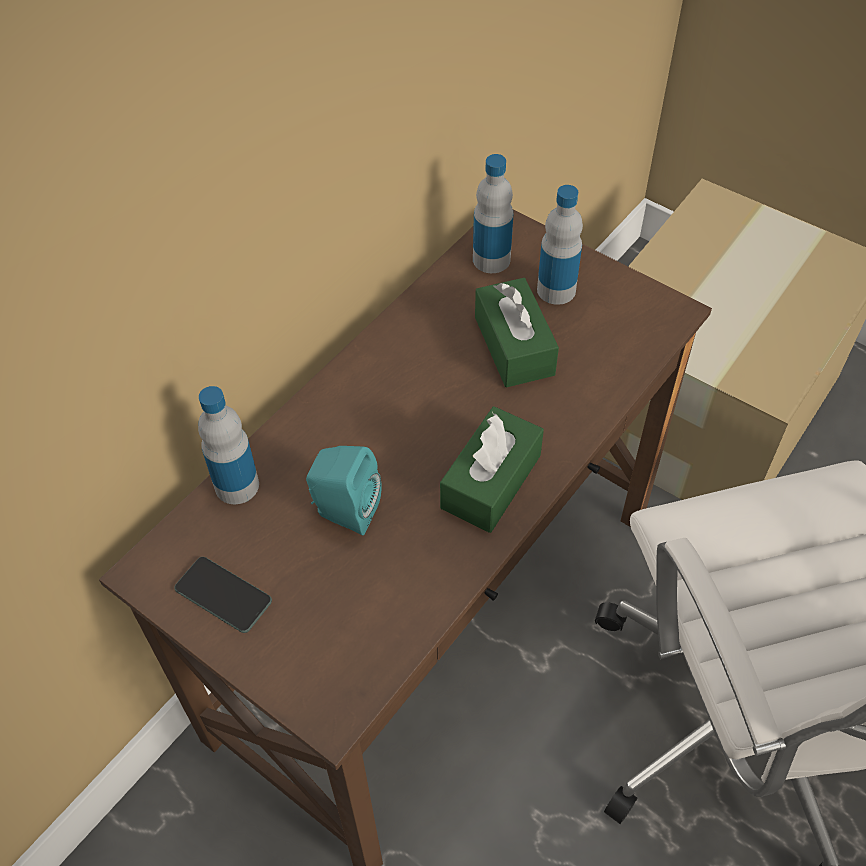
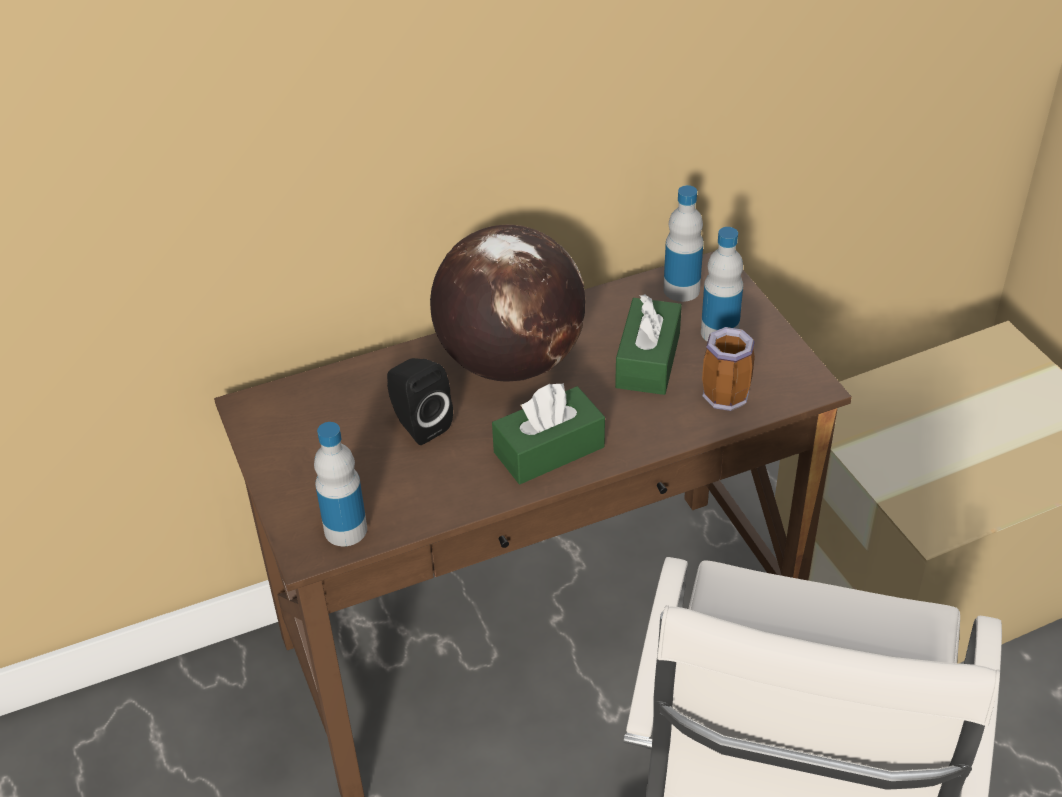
camera: 30 degrees right, 10 degrees down
(223, 595) = (290, 443): phone -> none
(237, 485) = (353, 375): bottle -> bottle (345, 529)
(344, 511) = (418, 424): turquoise speaker -> black speaker
(385, 401) = (509, 361): none -> globe
(603, 351) = (722, 392): none -> mug

